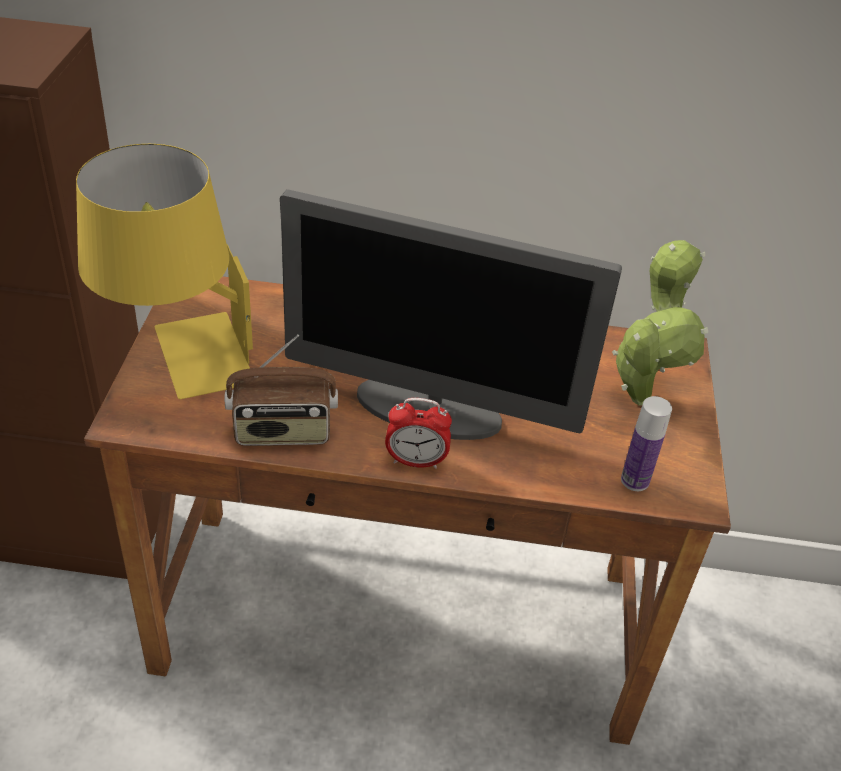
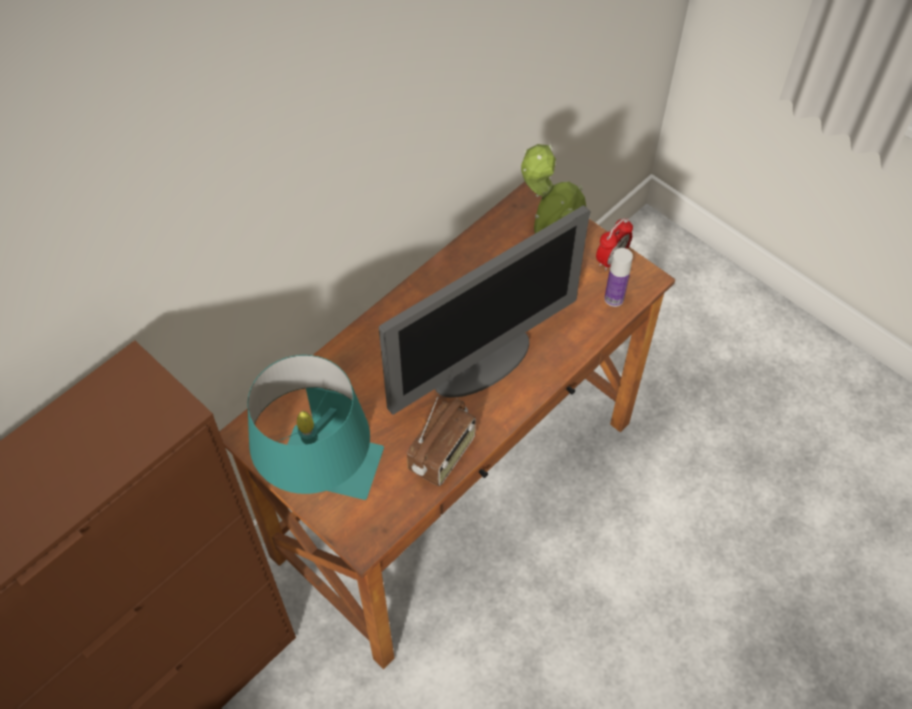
camera: 50 degrees left, 15 degrees up
(177, 359) = (323, 480): yellow table lamp -> turquoise table lamp
(416, 461) = (521, 397): alarm clock -> alarm clock (611, 259)

